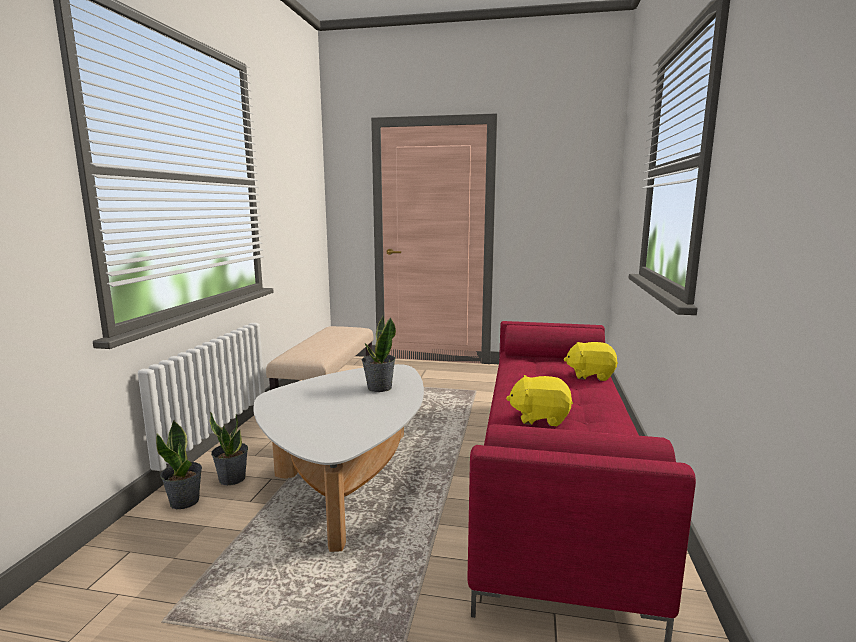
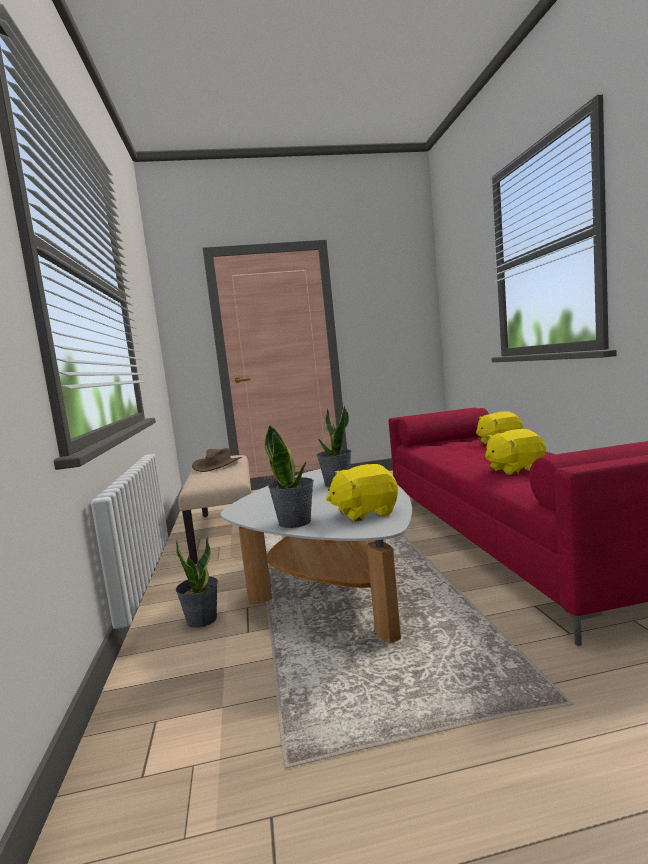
camera: 20 degrees left, 5 degrees down
(185, 501) = (169, 655): potted plant -> potted plant (295, 522)
(328, 337) = (217, 465): none -> brown hat
(345, 430) = (364, 513): none -> yellow plush toy

